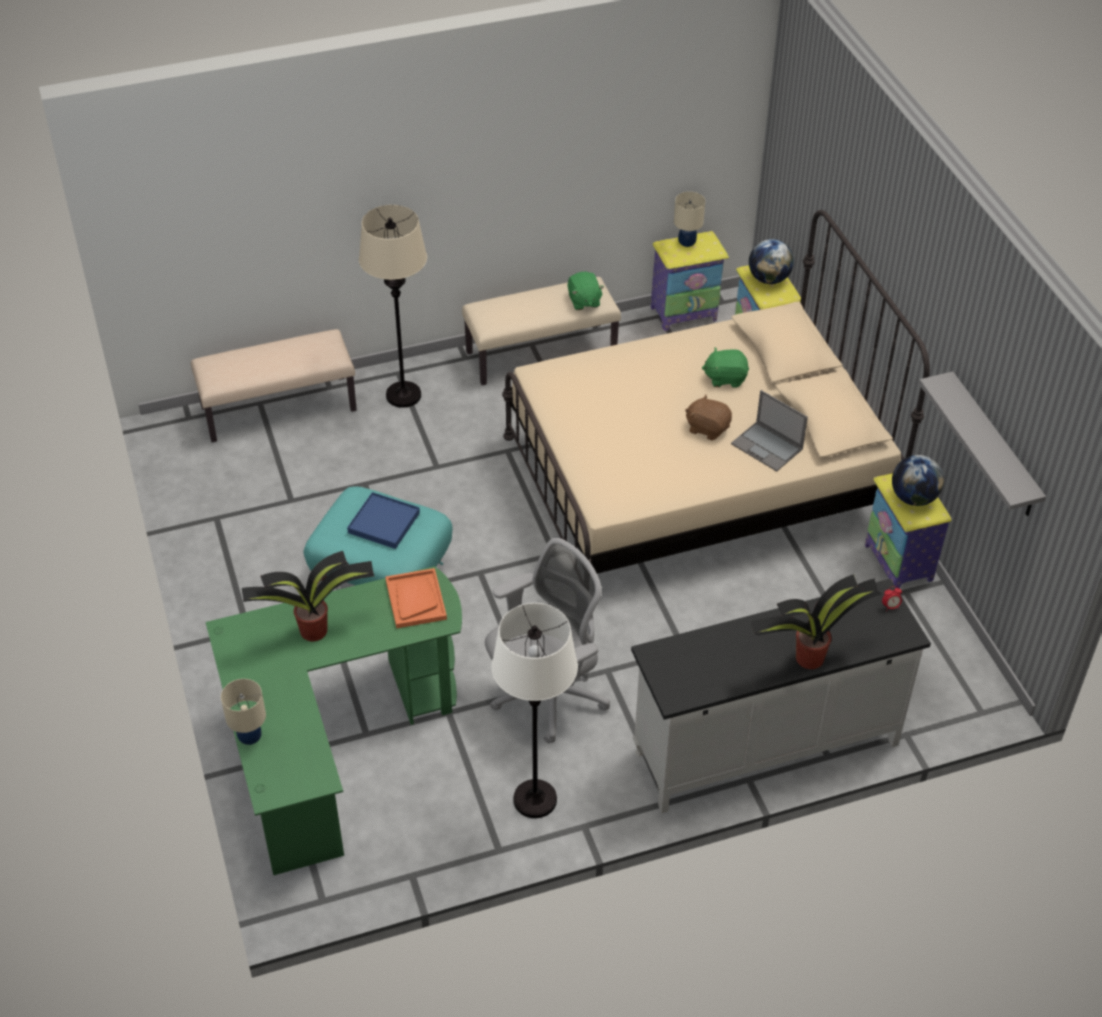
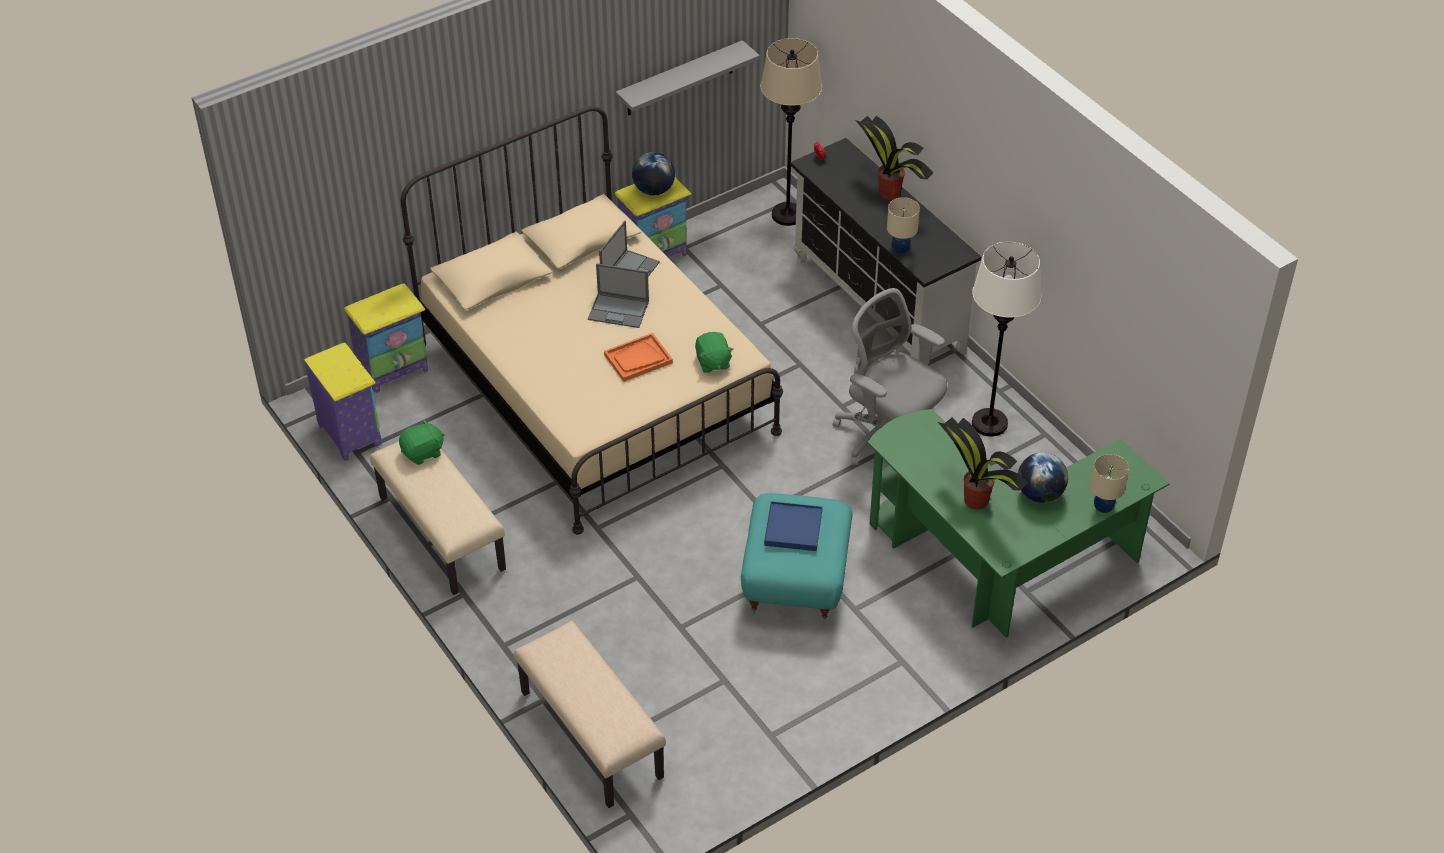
camera: 105 degrees left, 0 degrees up
(403, 395) = (538, 631): beige floor lamp -> beige floor lamp (787, 215)
(415, 599) = (911, 444): orange tray -> orange tray (638, 359)
(687, 243) = (330, 372): beige table lamp -> beige table lamp (899, 249)
(707, 428) = (619, 310): brown plush toy -> laptop
(725, 378) = (546, 309): green plush toy -> green plush toy (712, 362)
(768, 279) = (378, 307): globe -> globe (1039, 494)

